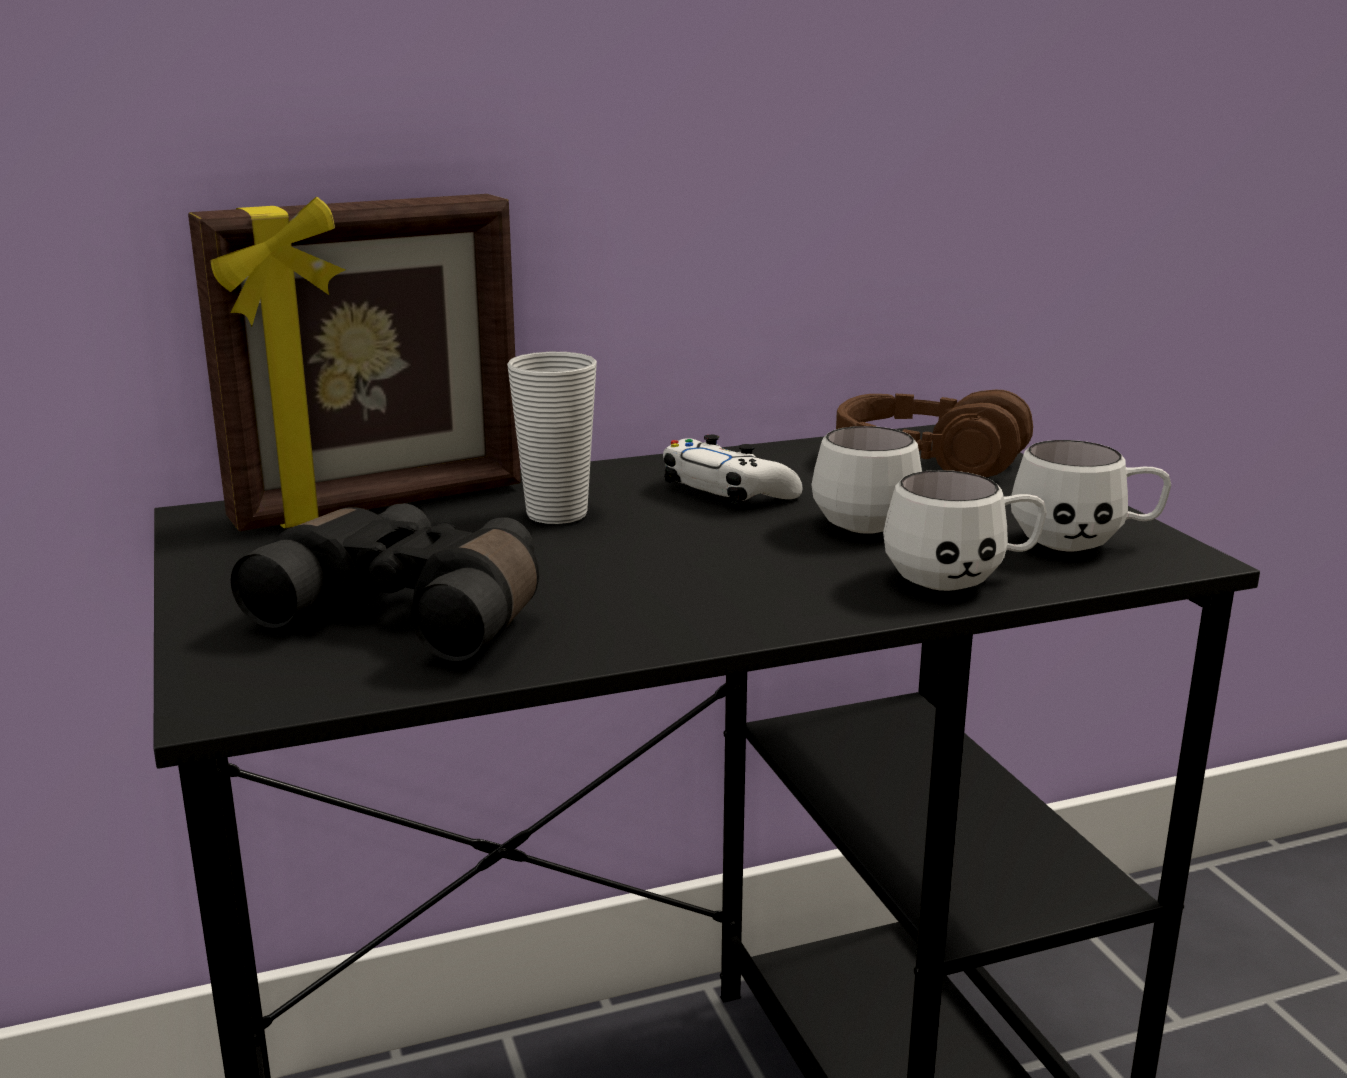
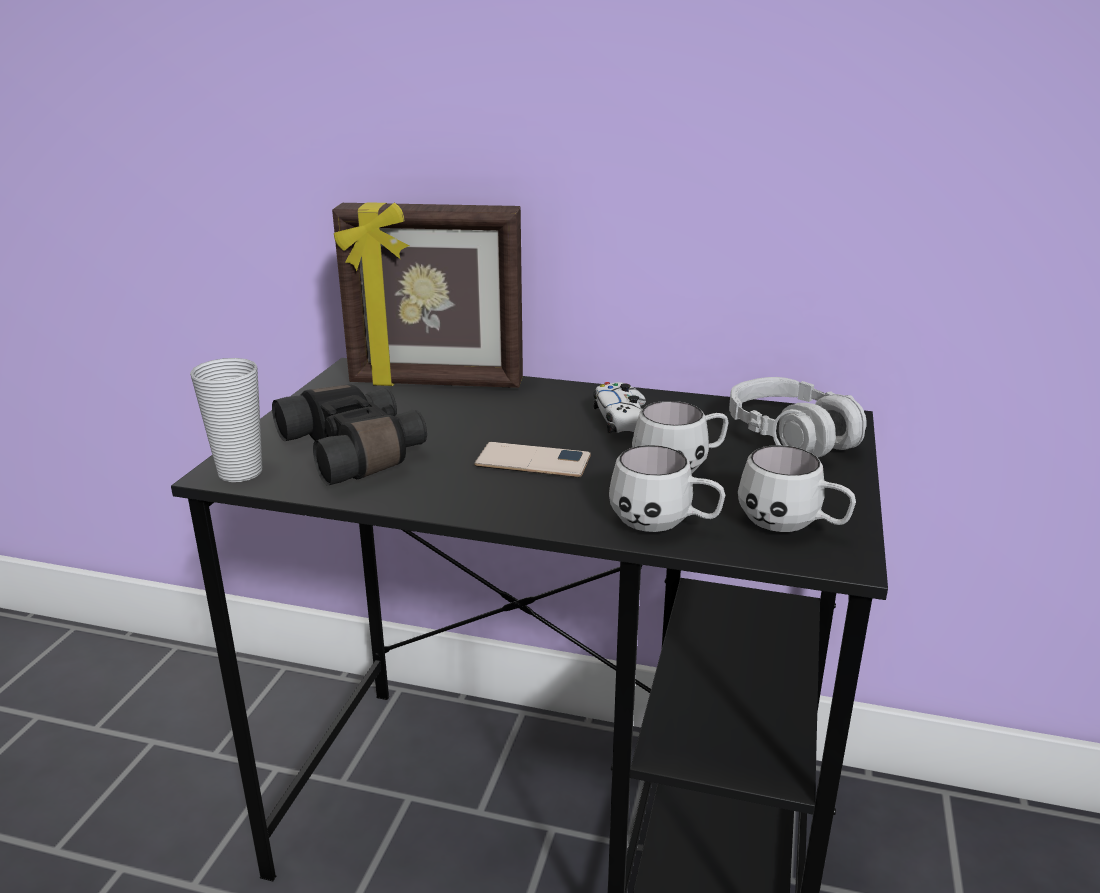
camera: 35 degrees right, 5 degrees up
(557, 514) = (511, 413): cup -> cup (240, 472)
(687, 558) = (533, 461): none -> phone
(928, 461) = (792, 436): brown headphones -> grey headphones

